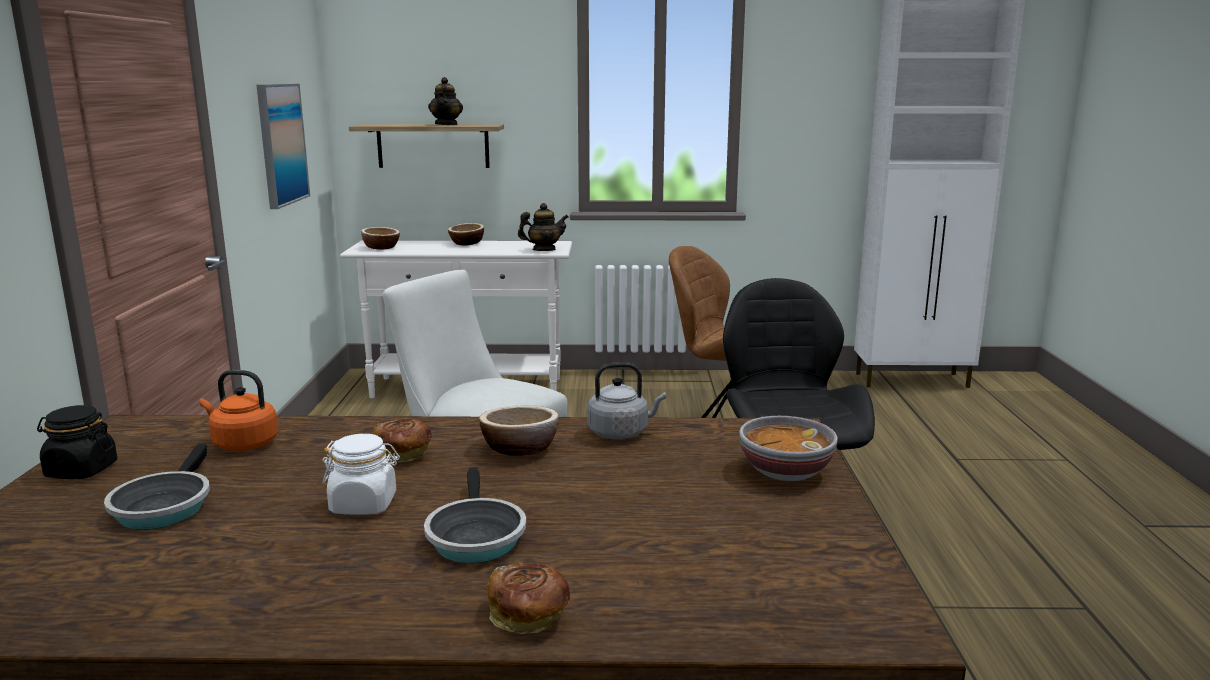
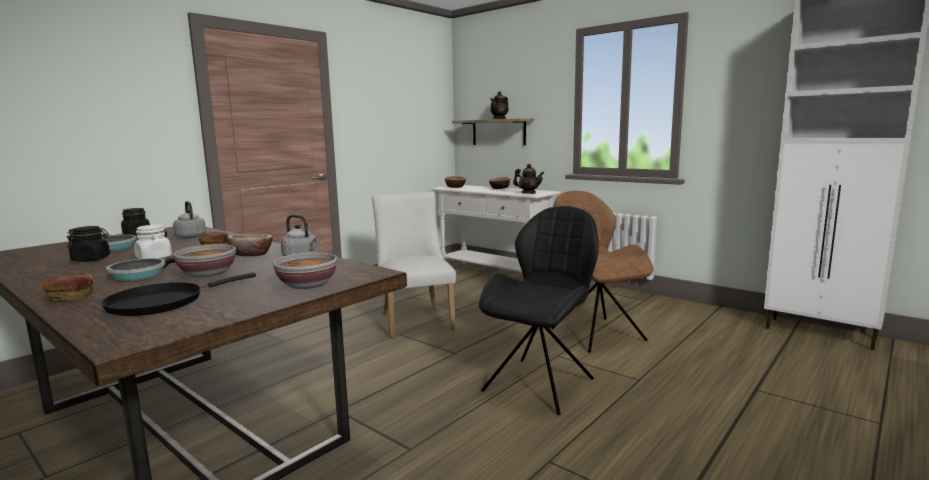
camera: 40 degrees right, 5 degrees down
(228, 548) = (91, 259): none -> black jar
(242, 444) = (190, 236): orange kettle -> grey kettle
(281, 144) = (400, 127): picture -> none
(585, 500) = (207, 273): none -> bowl
(710, 564) = (162, 302): none -> black frying pan

